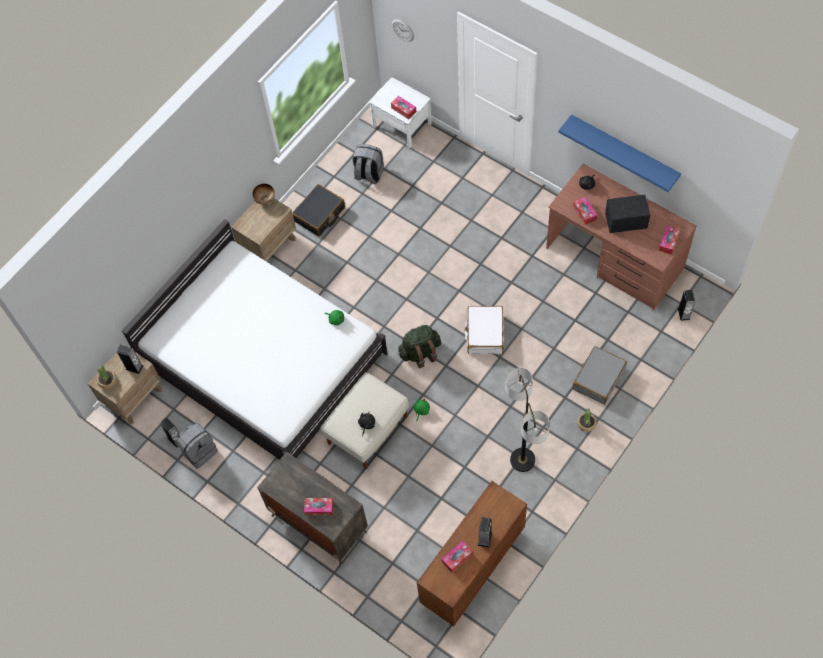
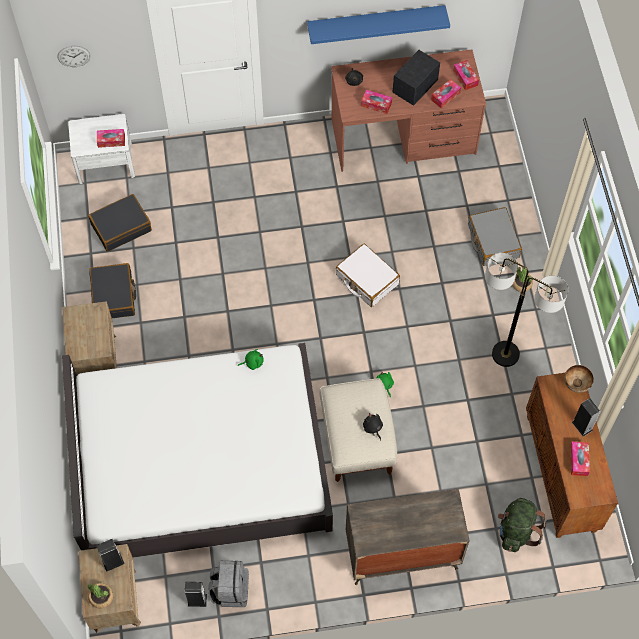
camera: 50 degrees left, 0 degrees up
(265, 199) = (72, 312): bowl -> bowl (576, 384)
(319, 508) = (427, 524): tissue box -> tissue box (445, 96)
(368, 174) = (121, 227): grey backpack -> black suitcase
(420, 352) = (331, 339): green backpack -> green backpack (516, 531)
(684, 313) = (501, 139): speaker -> none

